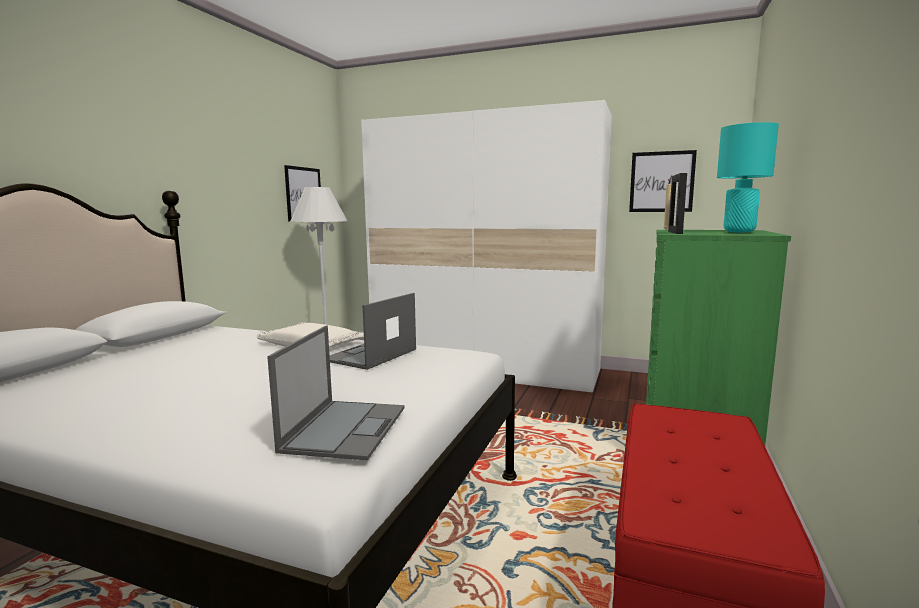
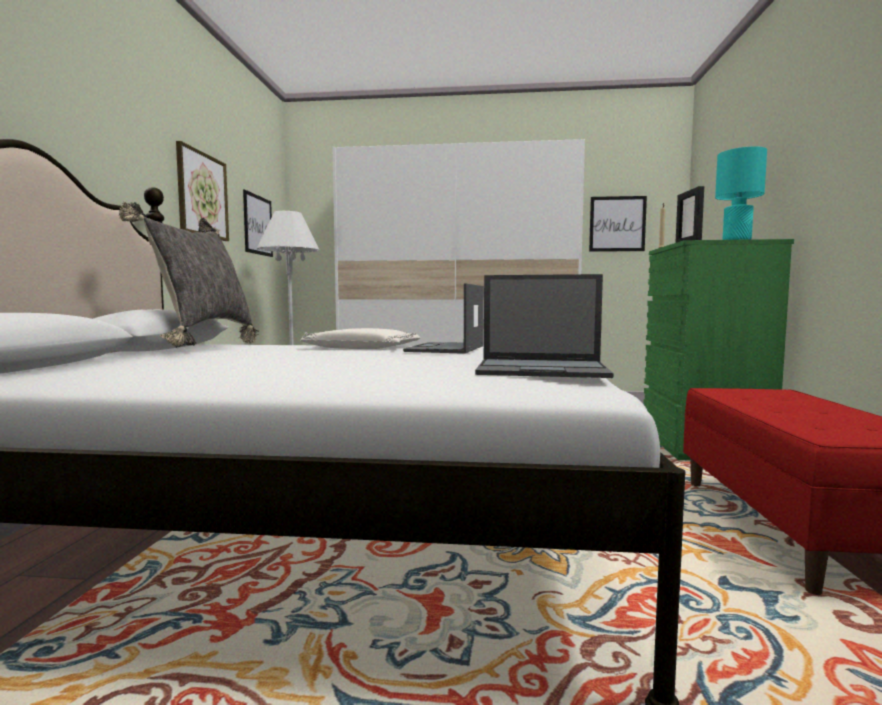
camera: 15 degrees left, 5 degrees down
(188, 337) = (200, 348): none -> pillow
(234, 180) = (202, 195): none -> picture
(345, 428) = (543, 369): laptop -> laptop turned 105 degrees clockwise

